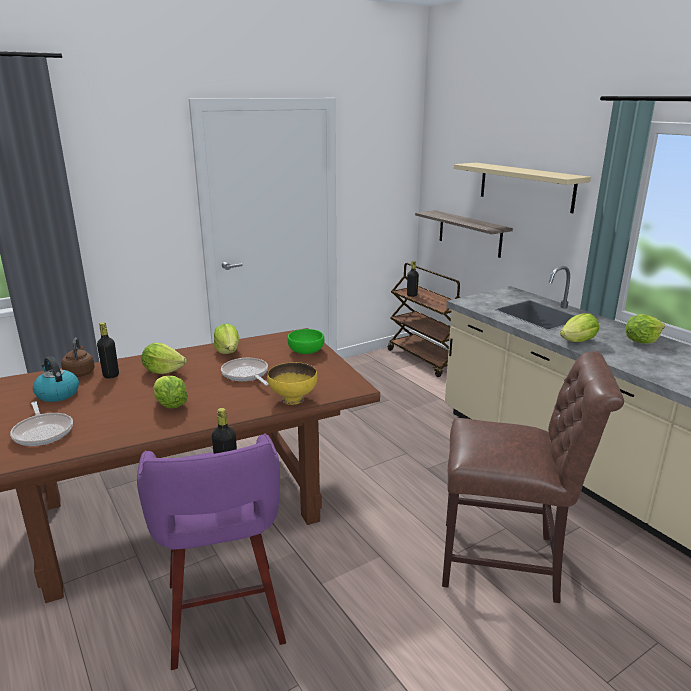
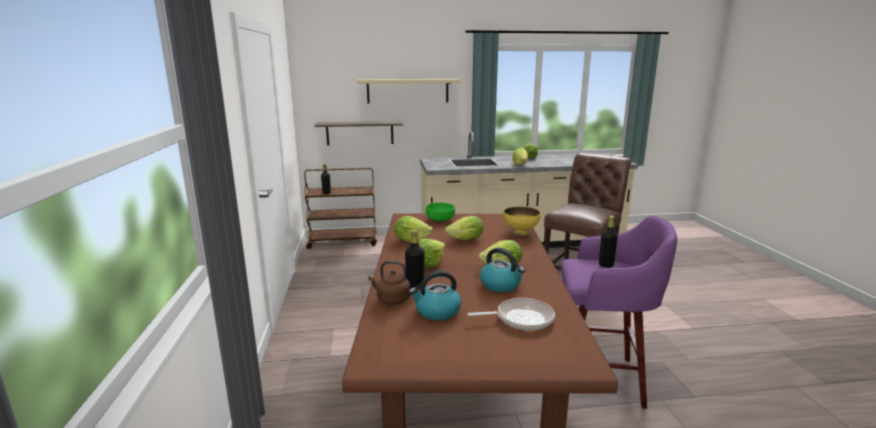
camera: 65 degrees left, 5 degrees down
(121, 411) = (501, 285): none -> kettle
(246, 374) = (466, 239): frying pan -> lettuce

